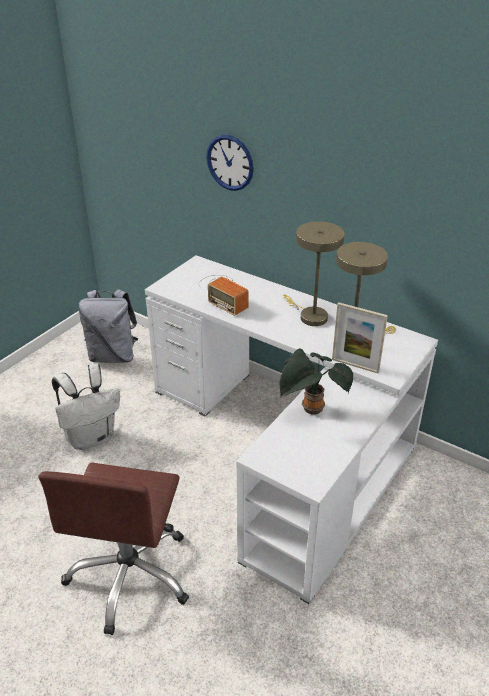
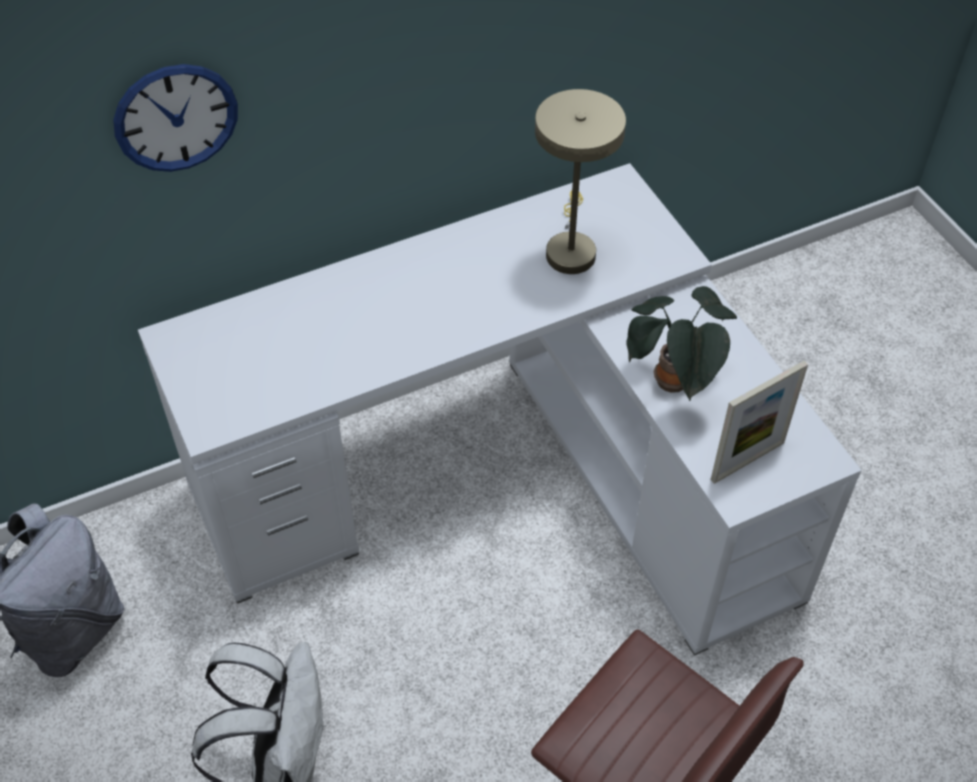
camera: 60 degrees left, 15 degrees up
(223, 293) = (306, 345): radio -> none
(310, 316) = (466, 268): beige table lamp -> none
(355, 365) = (628, 281): picture frame -> picture frame (747, 461)

